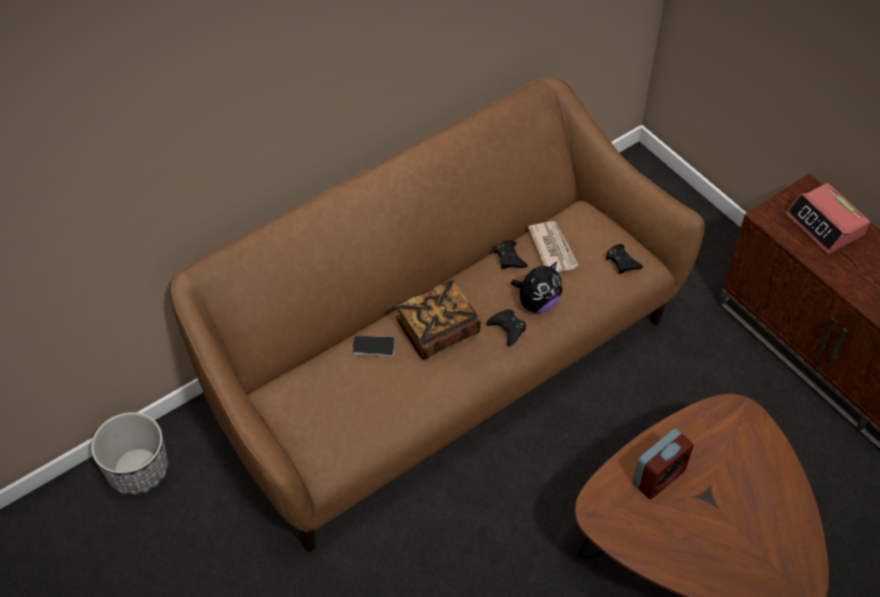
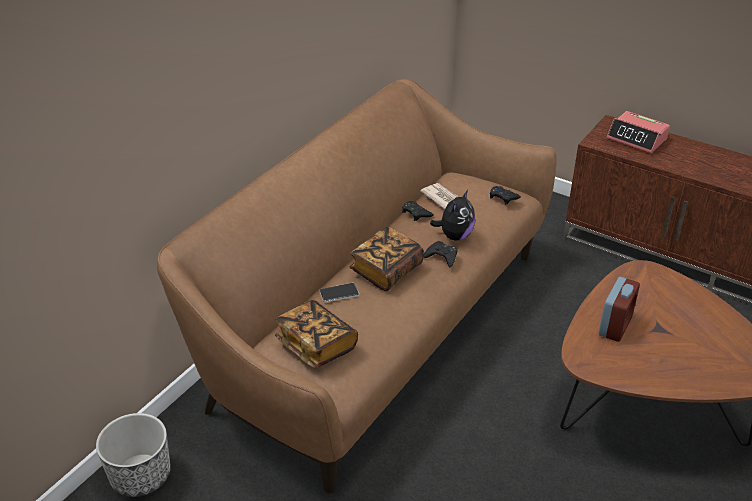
camera: 20 degrees left, 15 degrees down
(321, 407) = (316, 345): none -> book

